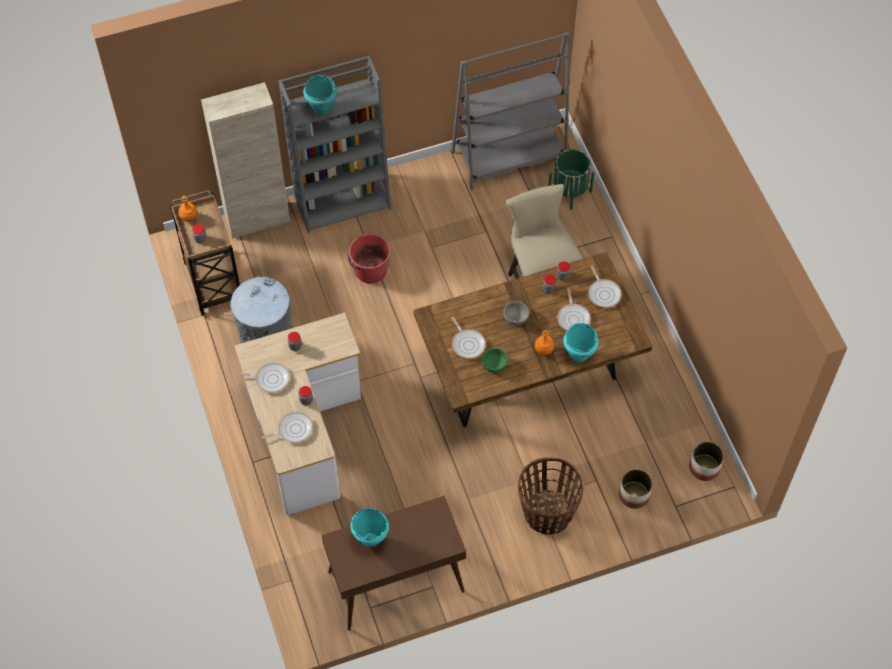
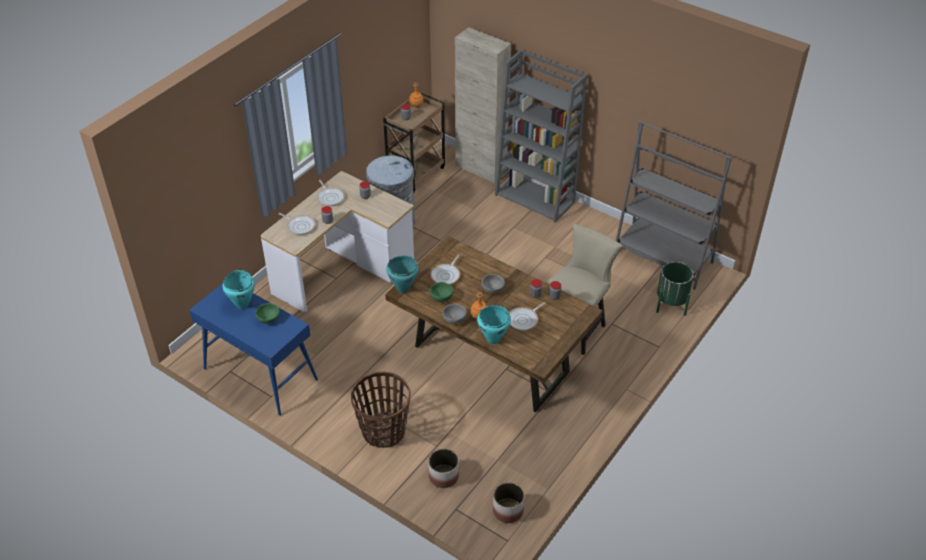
camera: 55 degrees right, 15 degrees down
(321, 110) = (532, 90): turquoise cooking pot -> turquoise cooking pot (403, 288)
(370, 269) = (496, 237): red bucket -> none
(395, 582) = (259, 374): brown console table -> blue console table
(410, 527) = (268, 319): none -> green bowl
(531, 372) = (454, 319): none -> grey bowl
(603, 293) = (563, 326): frying pan -> none

